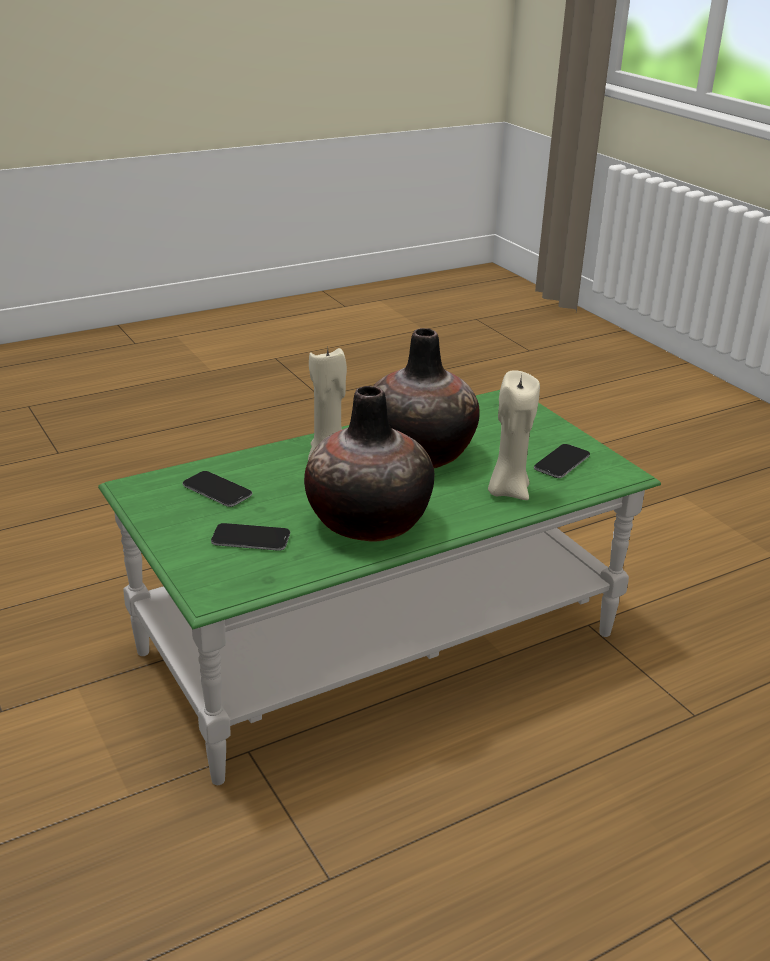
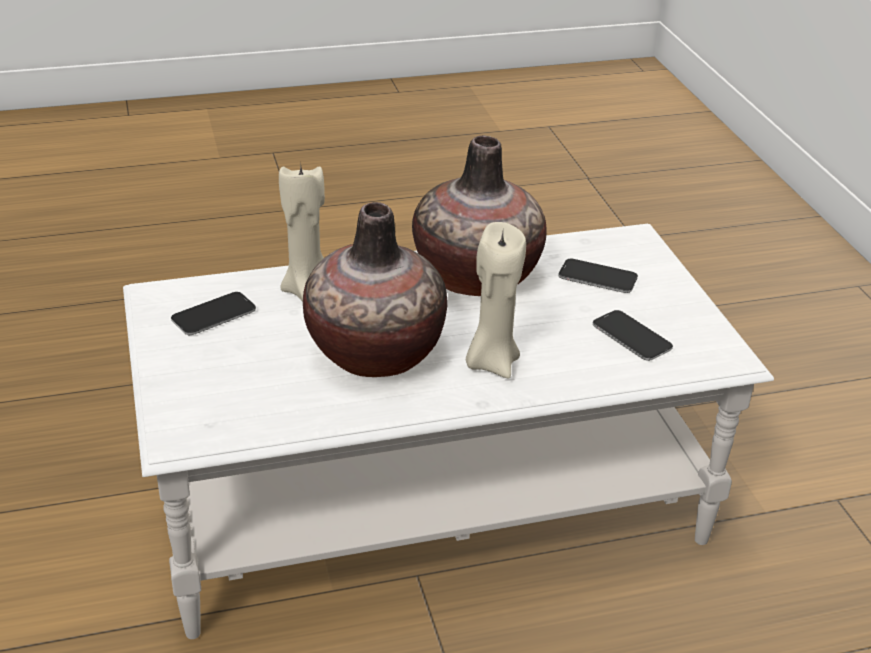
camera: 165 degrees left, 5 degrees up
(379, 643) = (430, 504): green coffee table -> white coffee table

